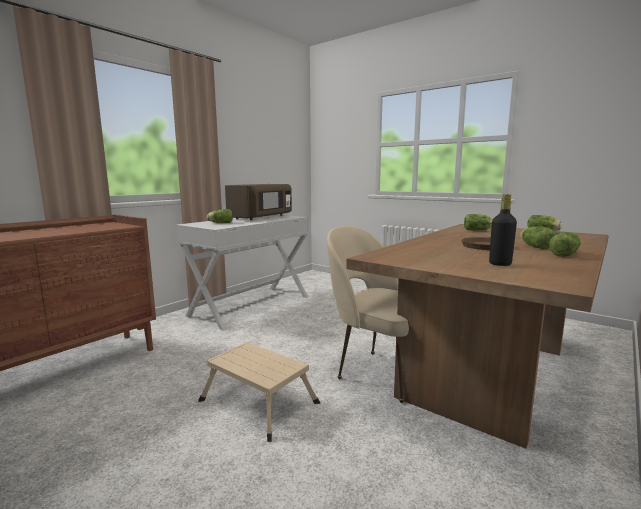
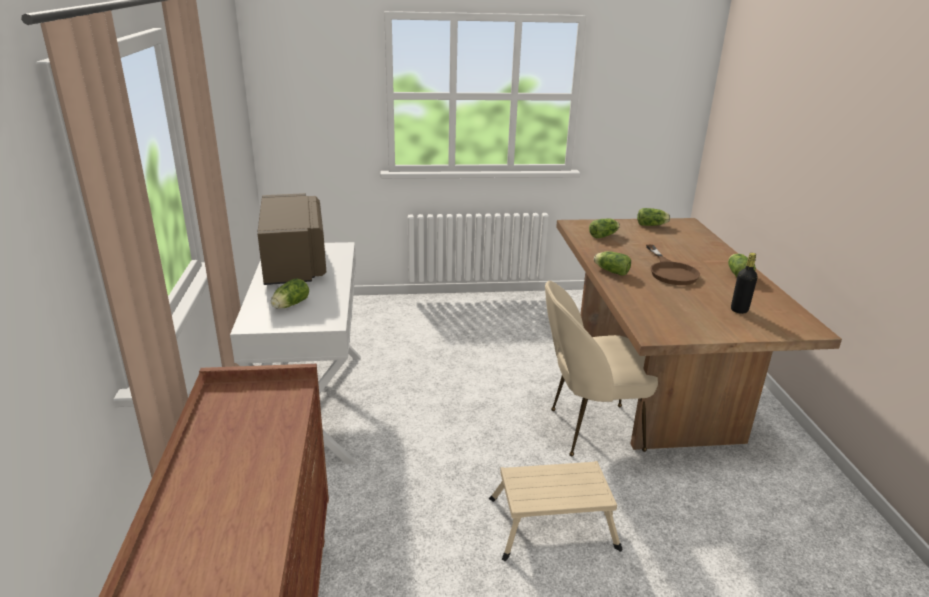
camera: 45 degrees left, 15 degrees up
(534, 246) = (700, 264): lettuce -> lettuce (610, 271)

